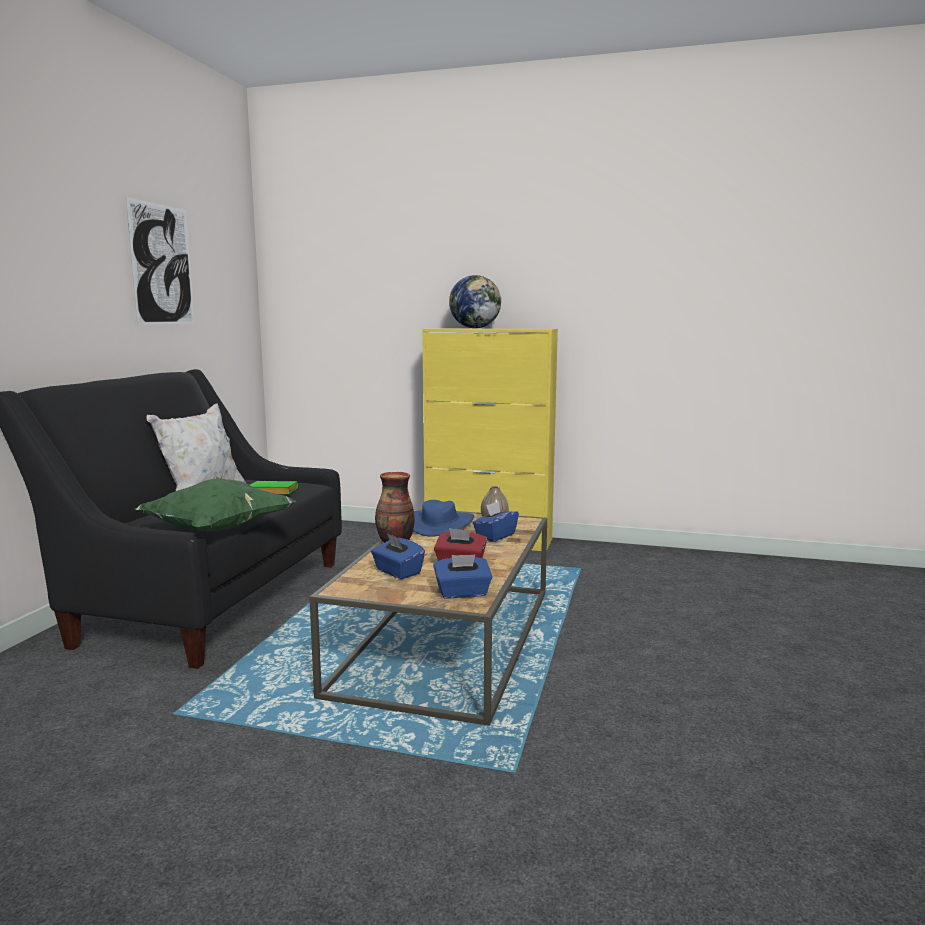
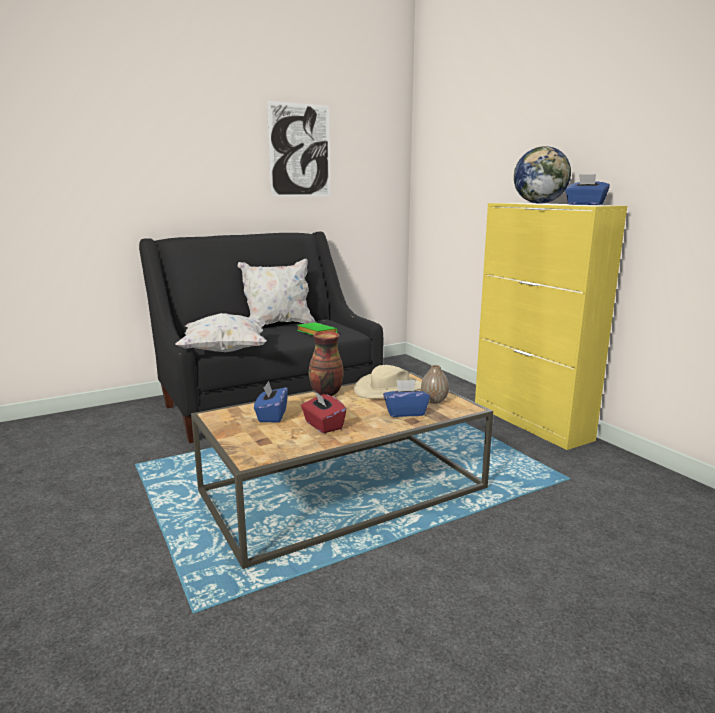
camera: 45 degrees right, 5 degrees up
(218, 530) = (225, 351): green pillow -> white pillow
(440, 524) = (390, 389): blue hat -> beige hat
(462, 593) = (266, 448): blue tissue box -> blue tissue box (585, 204)

